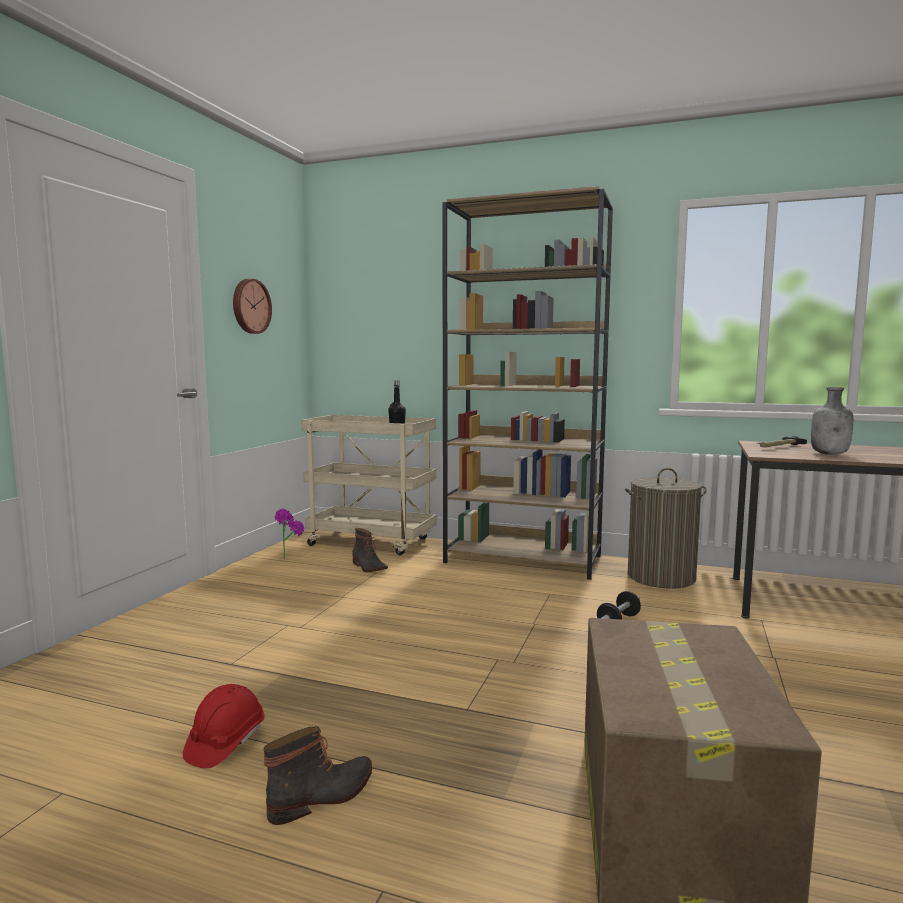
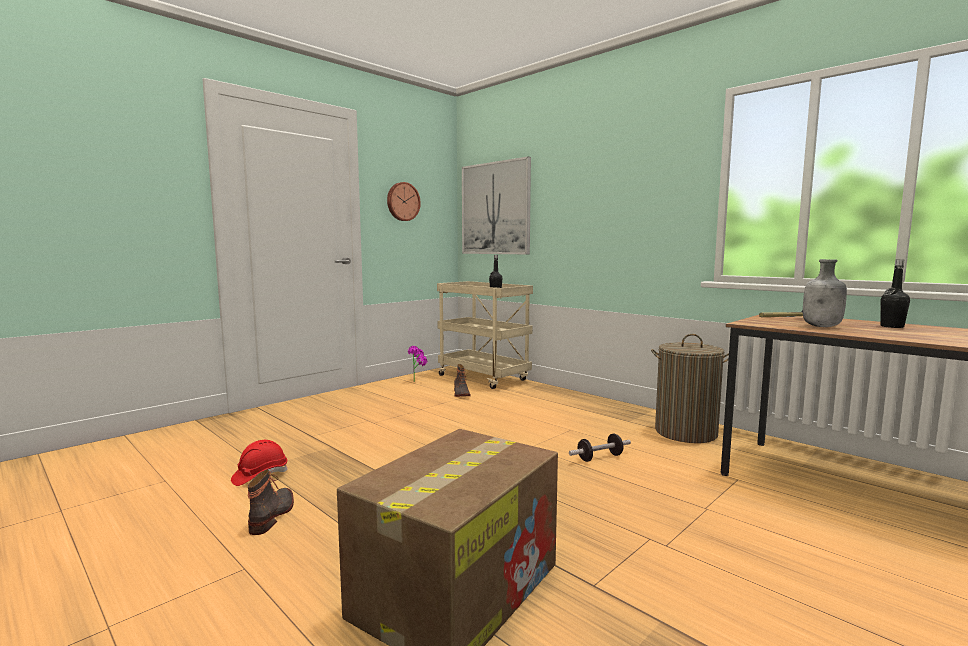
camera: 25 degrees right, 0 degrees up
(323, 797) = (273, 515): boot -> boot turned 75 degrees counterclockwise
(372, 319) = (495, 208): none -> picture
(524, 559) = (582, 403): brown bookcase -> none
(874, 450) = (892, 326): none -> black bottle

